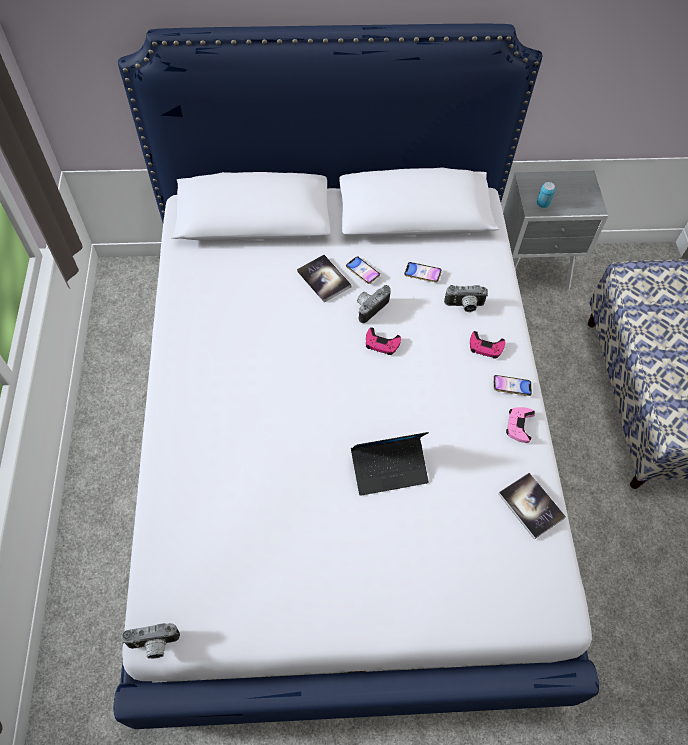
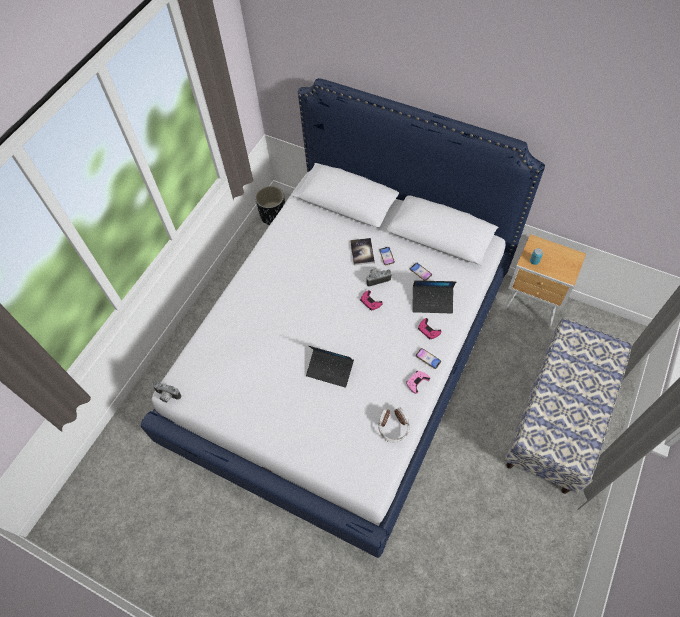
camera: 35 degrees right, 0 degrees up
(118, 296) = (273, 216): none -> black planter
(464, 306) = (432, 302): camera -> laptop
(531, 506) = (393, 427): book -> headphones
(533, 272) = (532, 305): grey nightstand -> brown nightstand

